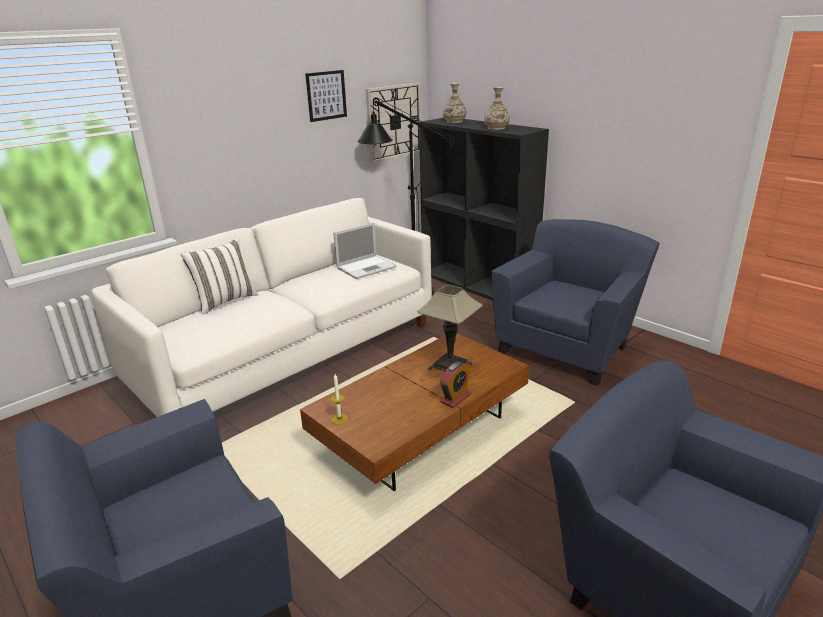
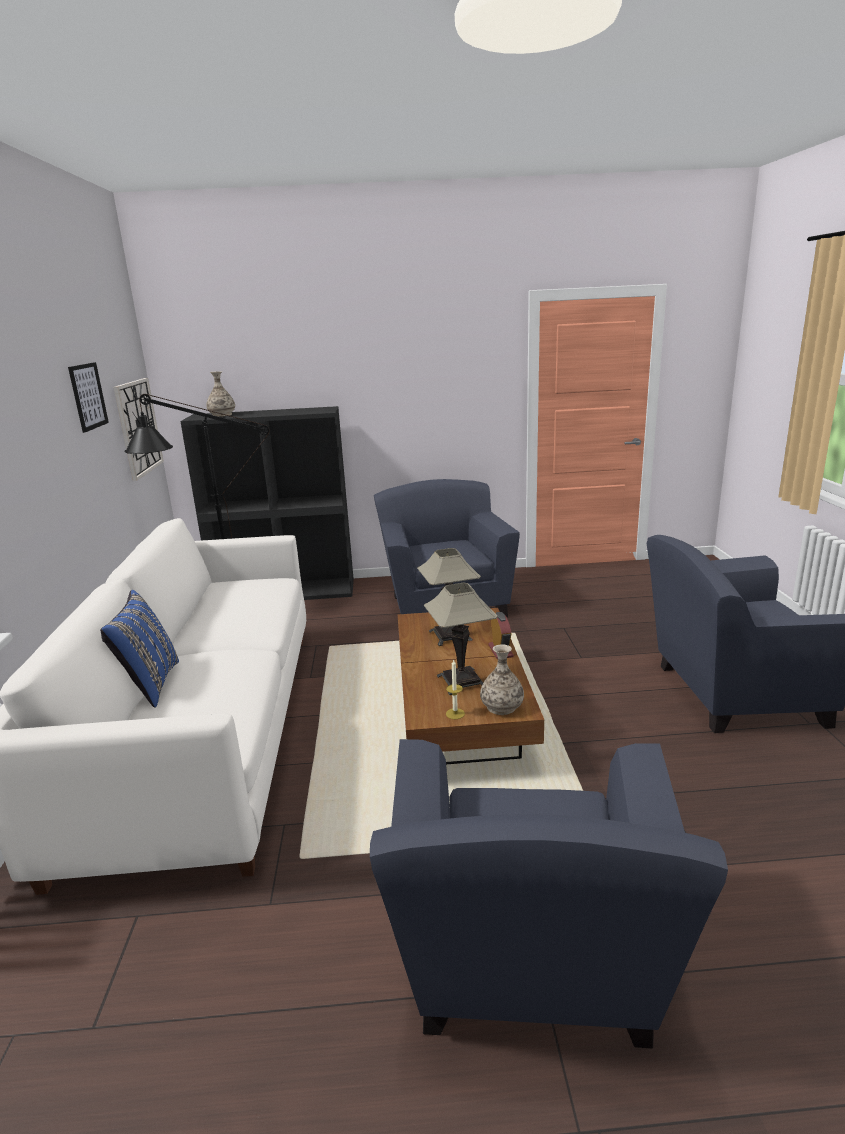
camera: 50 degrees left, 5 degrees down
(225, 301) = (149, 685): white pillow -> blue pillow
(367, 267) = (248, 591): laptop -> none
(387, 402) = (462, 681): none -> table lamp
(496, 128) = (289, 412): vase -> vase (501, 706)

